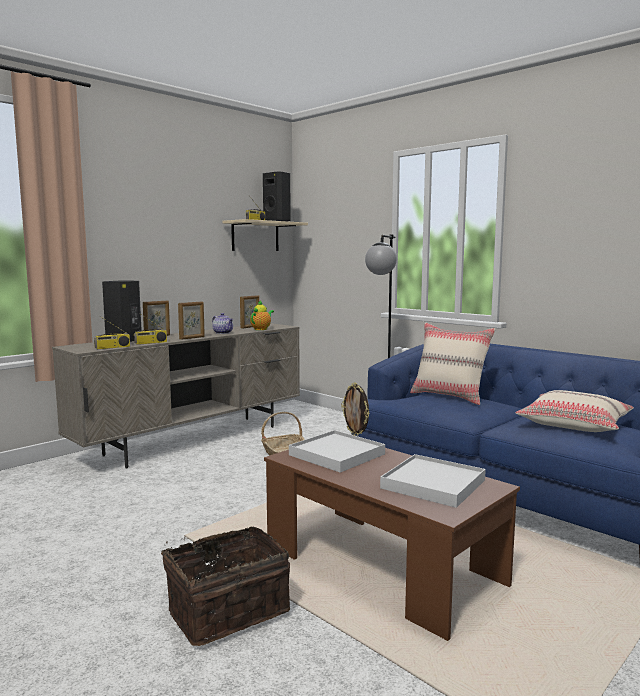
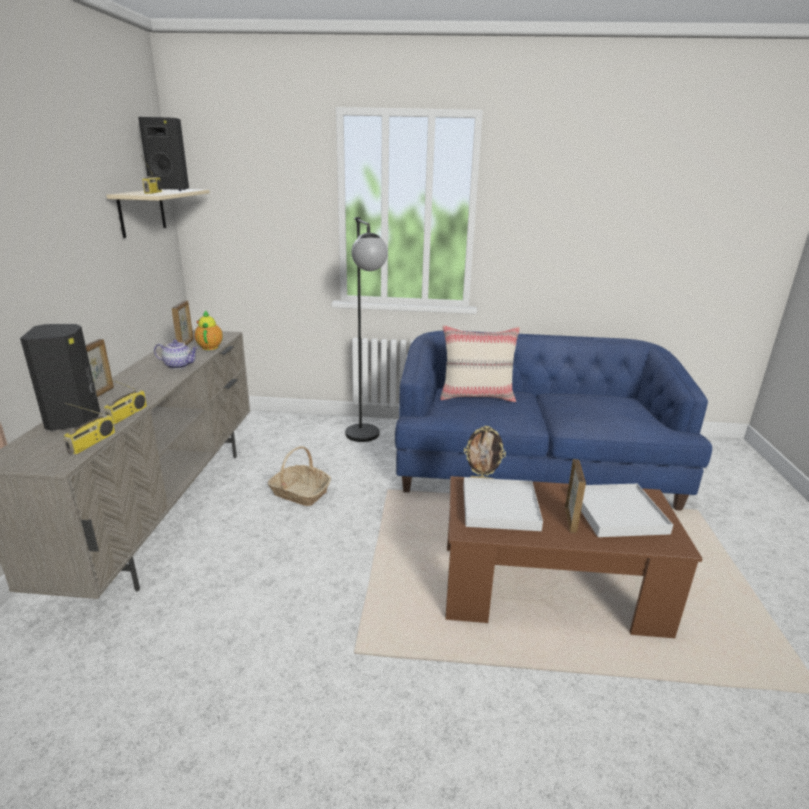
camera: 40 degrees left, 15 degrees up
(192, 338) = (162, 388): picture frame -> picture frame (570, 519)
(226, 610) = (515, 716): basket -> none
(574, 424) = (605, 407): beige pillow -> none

